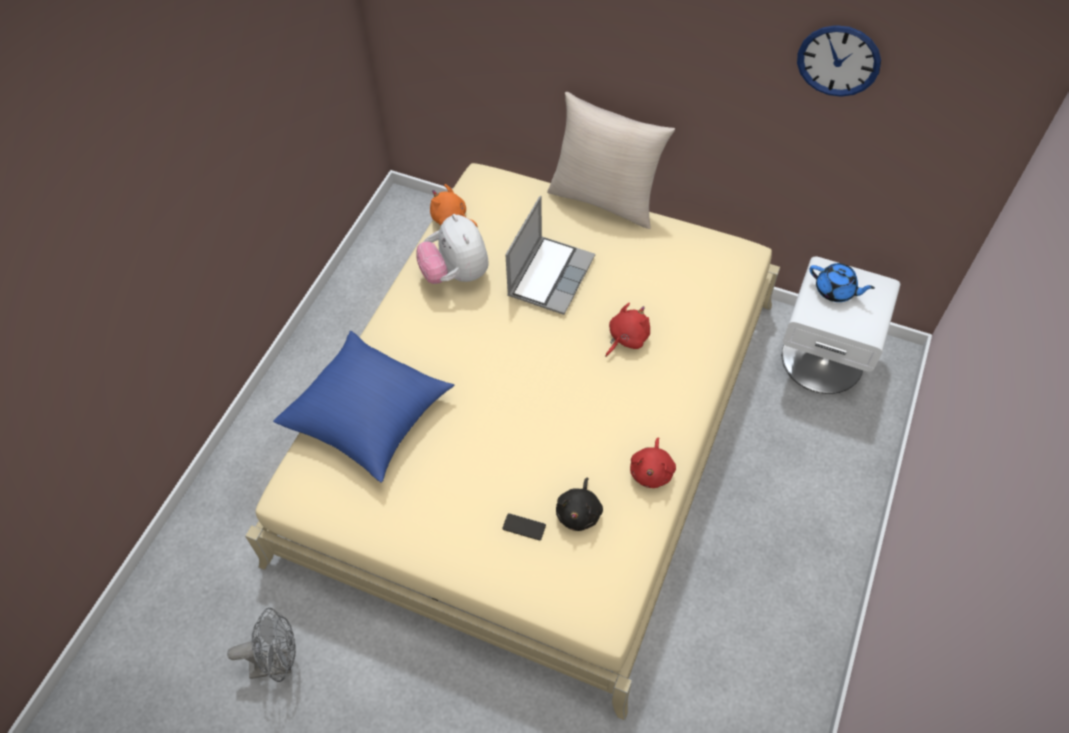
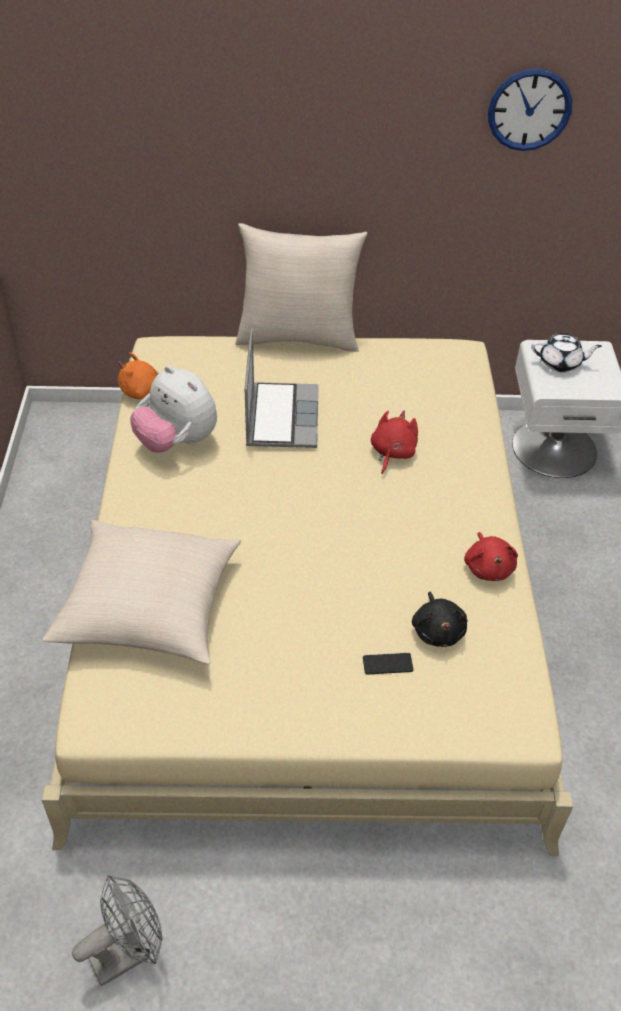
camera: 25 degrees left, 10 degrees down
(368, 415) = (149, 607): blue pillow -> beige pillow
(835, 291) = (561, 363): blue teapot -> white teapot

